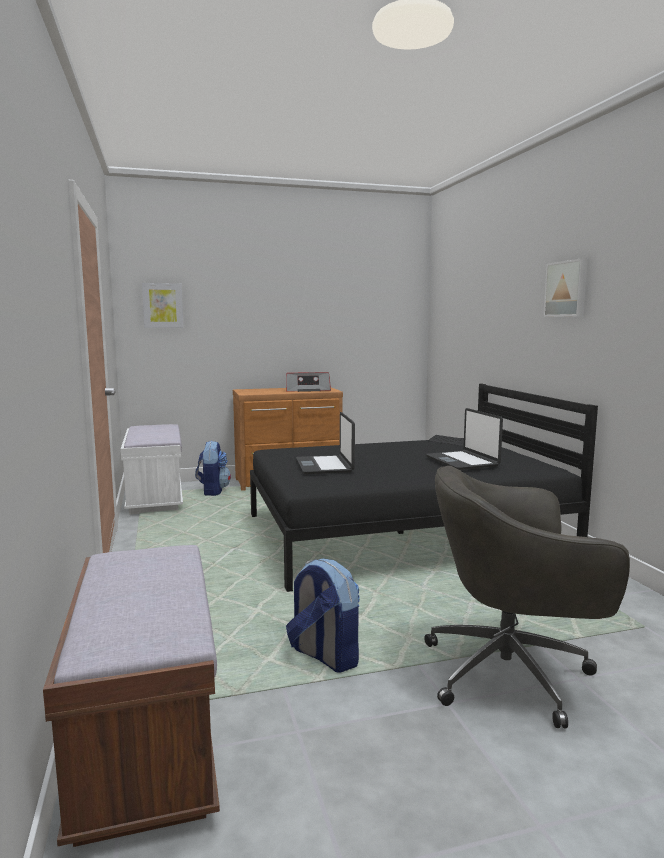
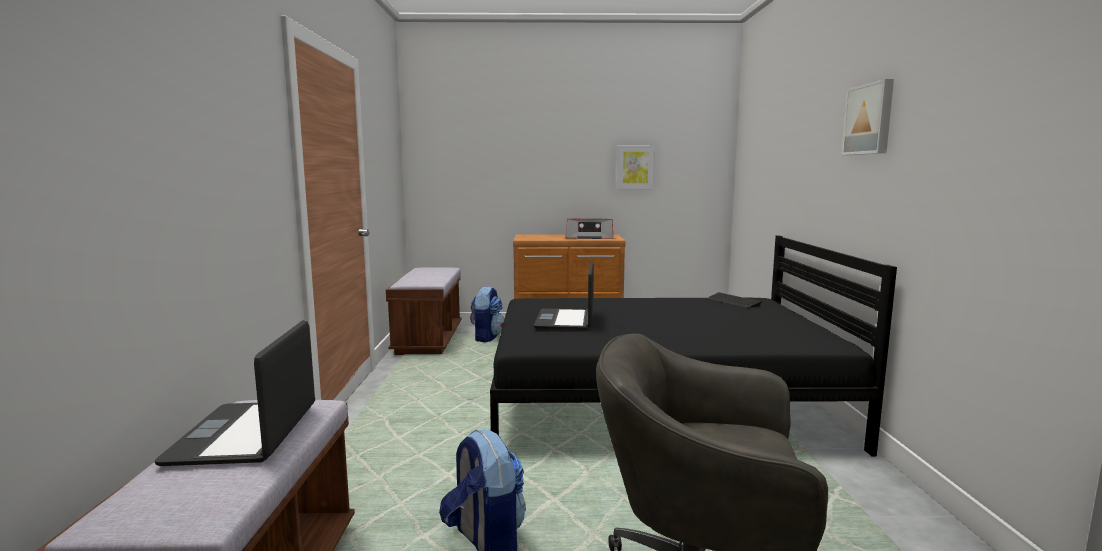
camera: 15 degrees right, 0 degrees up
(155, 498) = (428, 340): white bench -> brown bench
(162, 305) = (448, 149): picture -> picture (635, 167)
(462, 461) = (726, 326): laptop -> laptop (246, 434)

